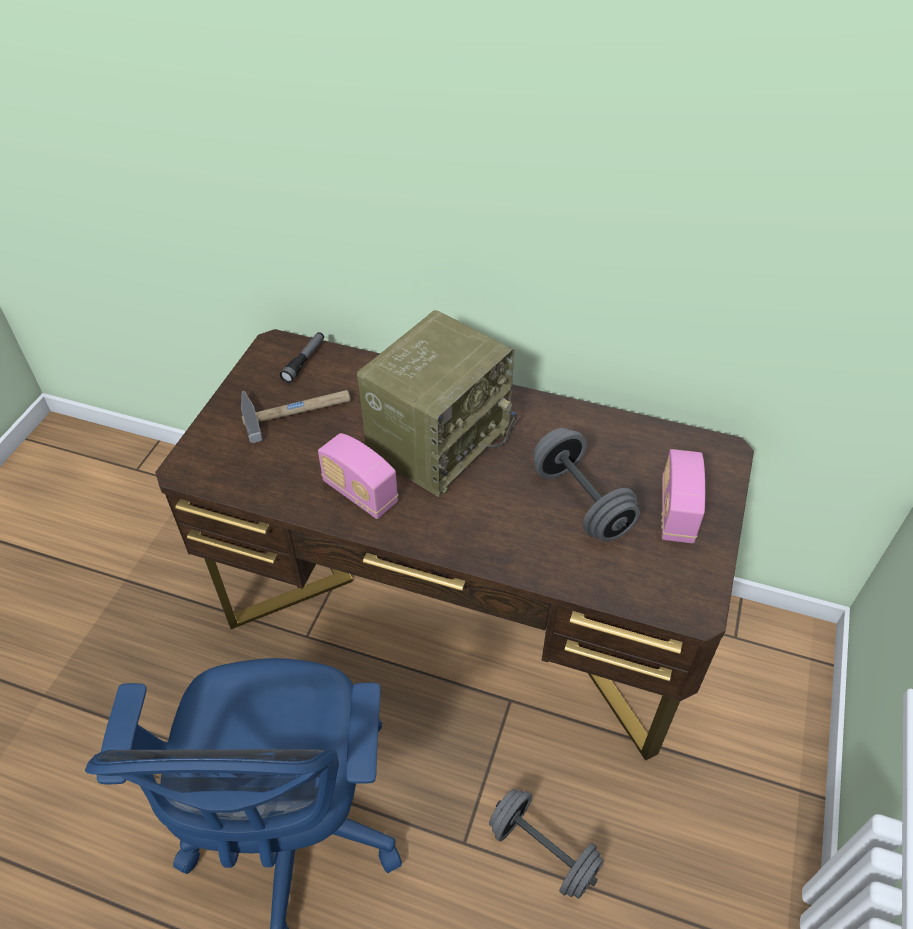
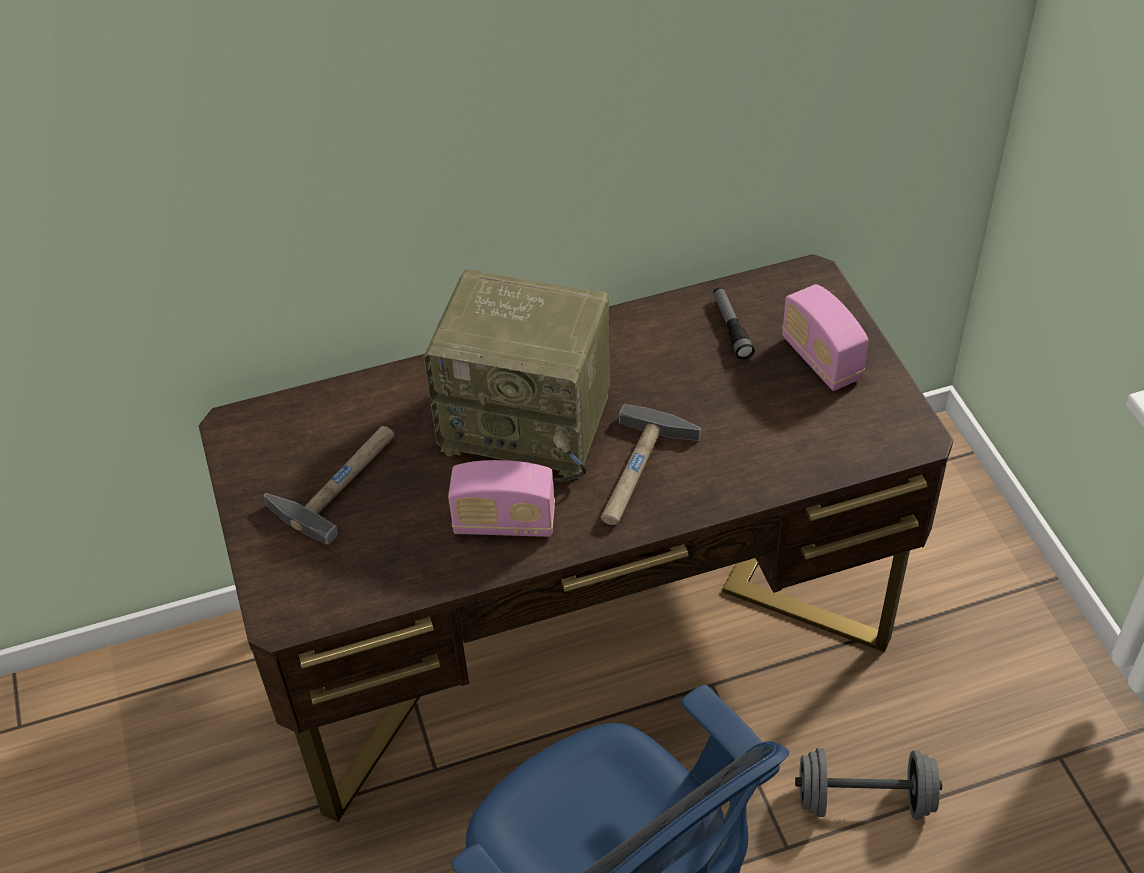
camera: 35 degrees left, 0 degrees up
(304, 361) = (290, 424): flashlight -> flashlight (731, 328)
(439, 439) = (529, 422): radio -> radio turned 105 degrees clockwise
(474, 513) = (639, 473): none -> hammer
(581, 502) = (728, 400): grey dumbbell -> none

